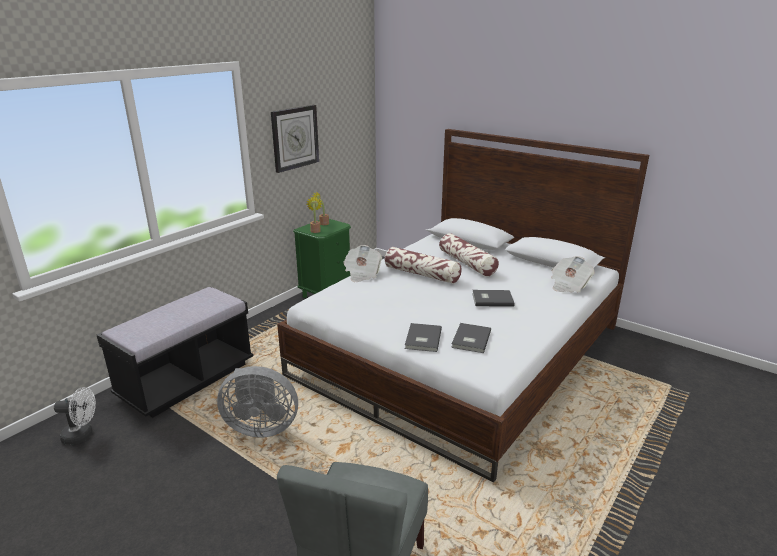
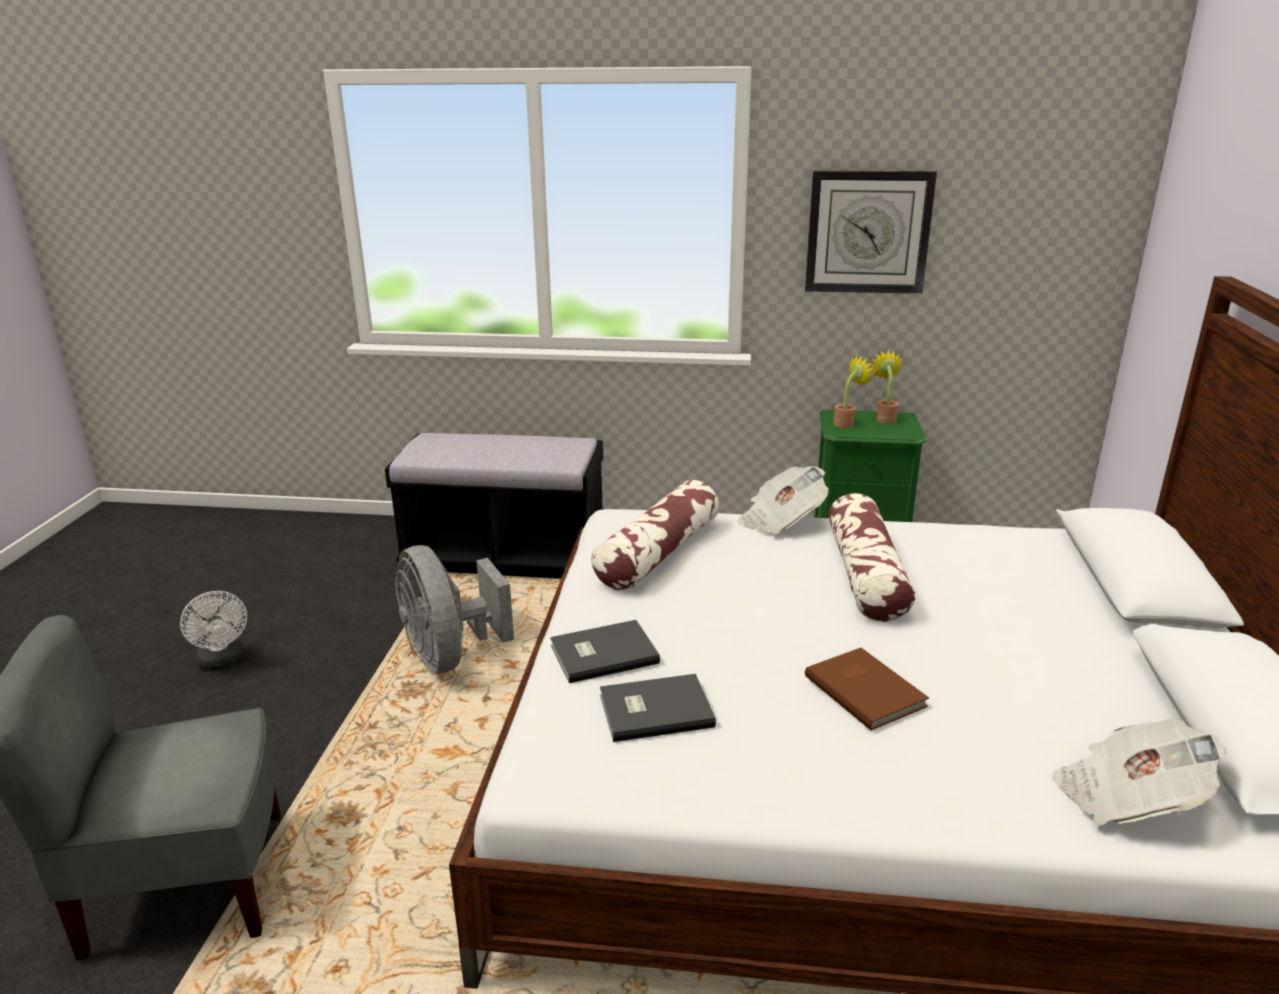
camera: 60 degrees right, 0 degrees up
(82, 435) = (354, 547): white fan -> white fan (223, 663)
(467, 263) = (1005, 610): pillow -> pillow (658, 553)
(491, 299) = (865, 689): grey book -> brown book

